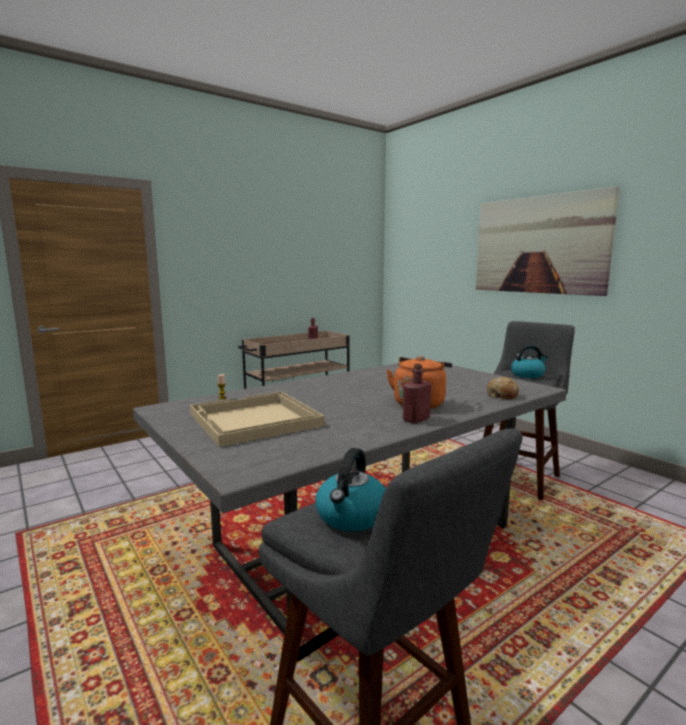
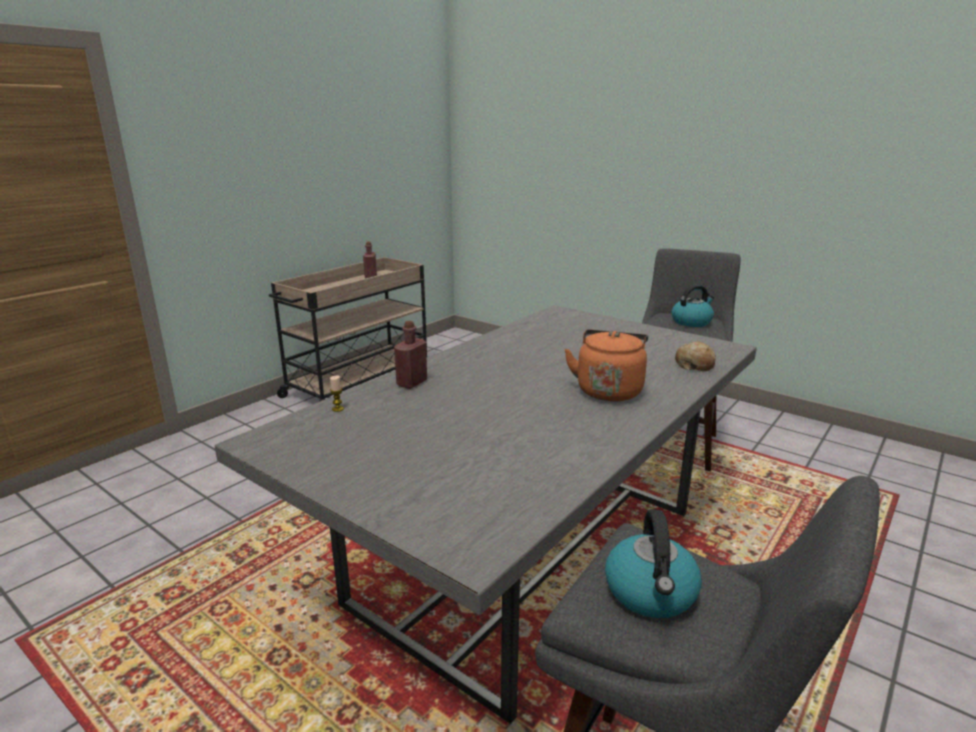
camera: 15 degrees left, 10 degrees up
(254, 420) = (418, 447): beige tray -> none
(416, 419) = (624, 419): red bottle -> red bottle (412, 383)
(539, 245) = (680, 138): picture -> none

